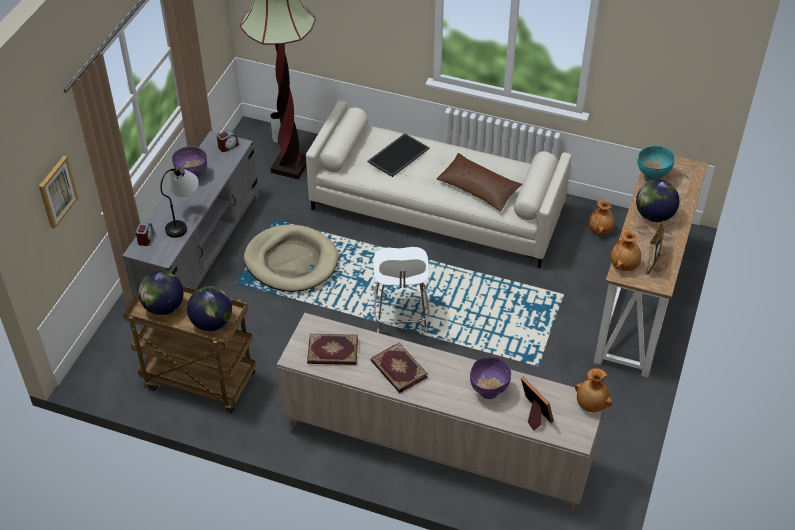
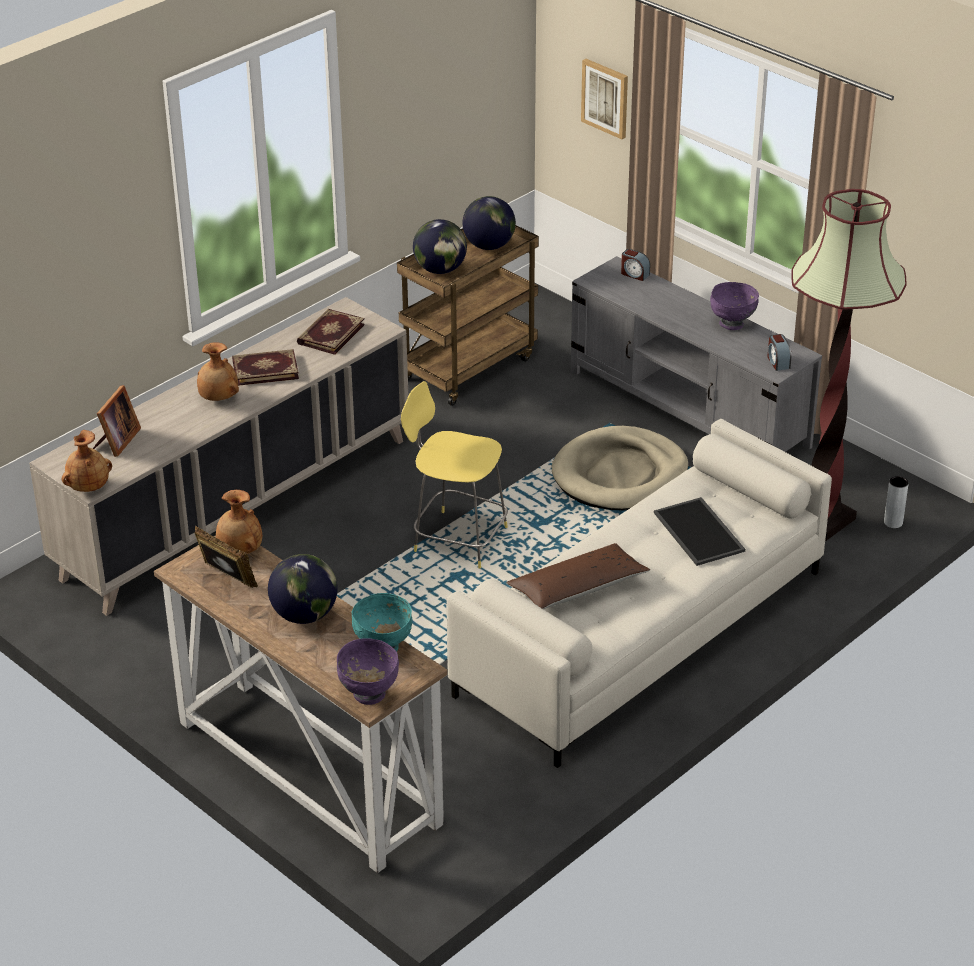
camera: 115 degrees right, 10 degrees down
(184, 220) = (648, 304): table lamp -> none
(400, 316) = (457, 539): white stool -> yellow stool
(488, 391) = (177, 420): purple bowl -> purple bowl (368, 694)
(534, 414) = (116, 441): picture frame -> picture frame turned 60 degrees counterclockwise
(600, 230) = (486, 795): brown vase -> brown vase (218, 398)

